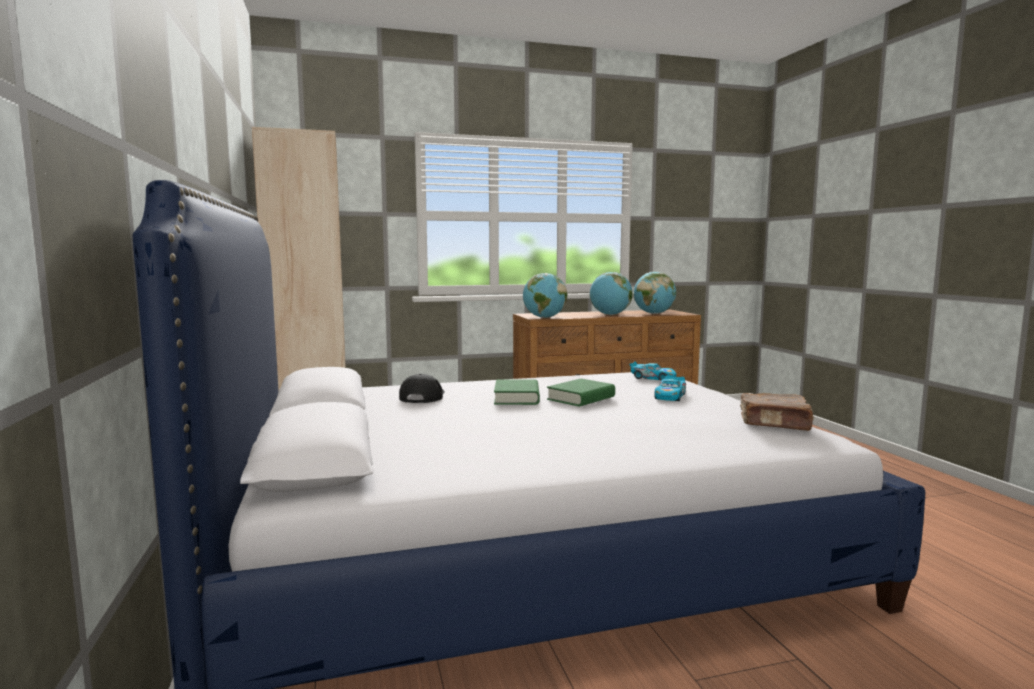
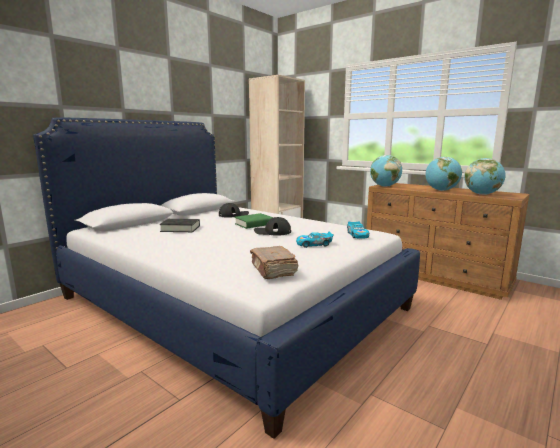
camera: 55 degrees right, 5 degrees up
(463, 432) = (180, 228): none -> black book
(581, 398) = (272, 232): green book -> black cap

